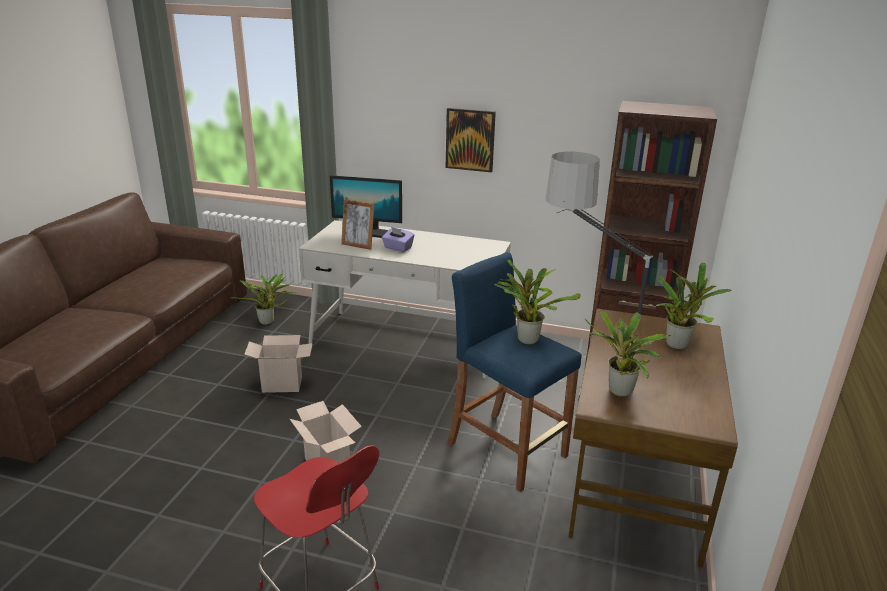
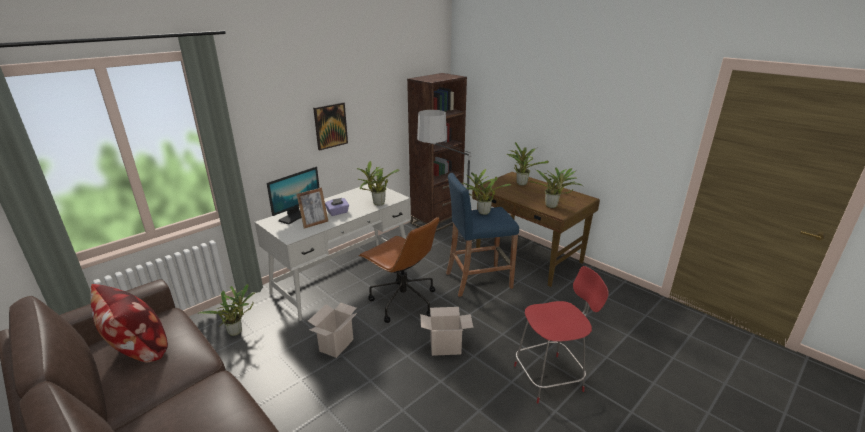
camera: 60 degrees left, 0 degrees up
(157, 271) = (138, 348): none -> pillow
(395, 400) = (402, 302): none -> brown office chair
(447, 261) = (377, 204): none -> potted plant

